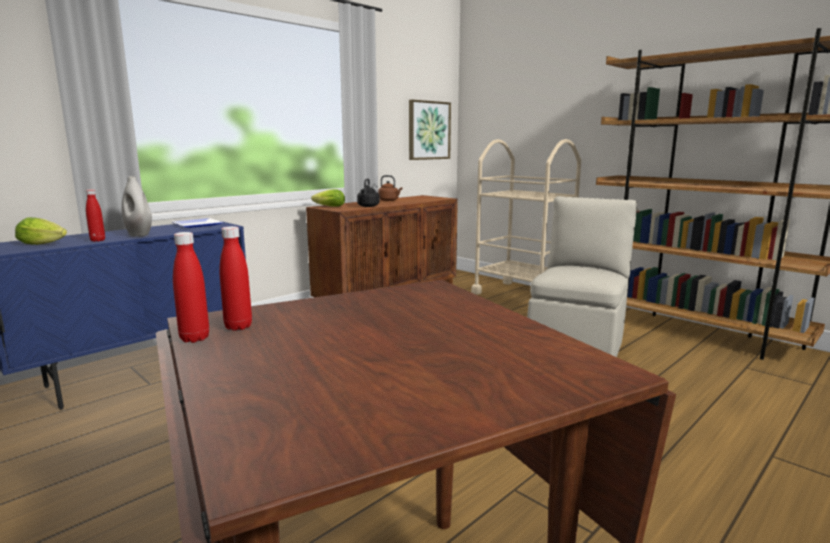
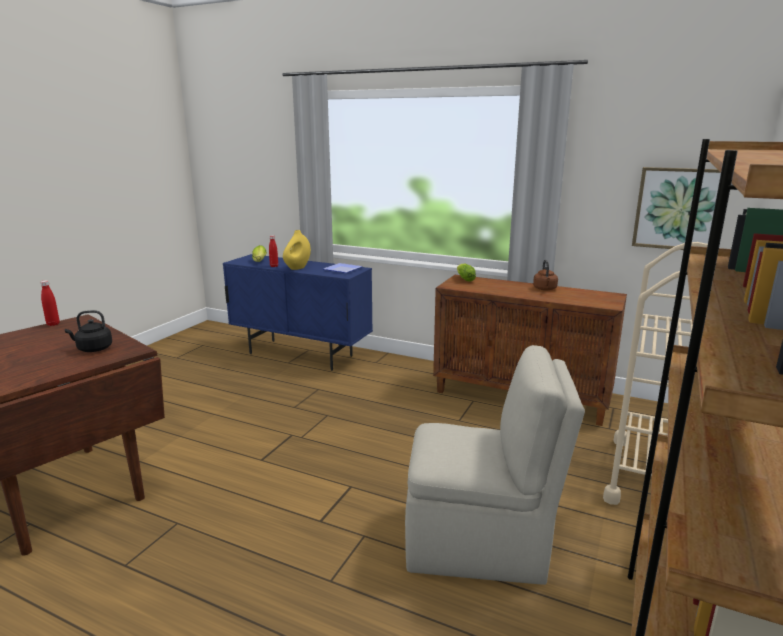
camera: 70 degrees right, 5 degrees up
(139, 234) = (297, 268): white vase -> yellow vase
(238, 326) = (67, 327): red bottle -> none
(368, 206) = (485, 289): black kettle -> black kettle (93, 349)

